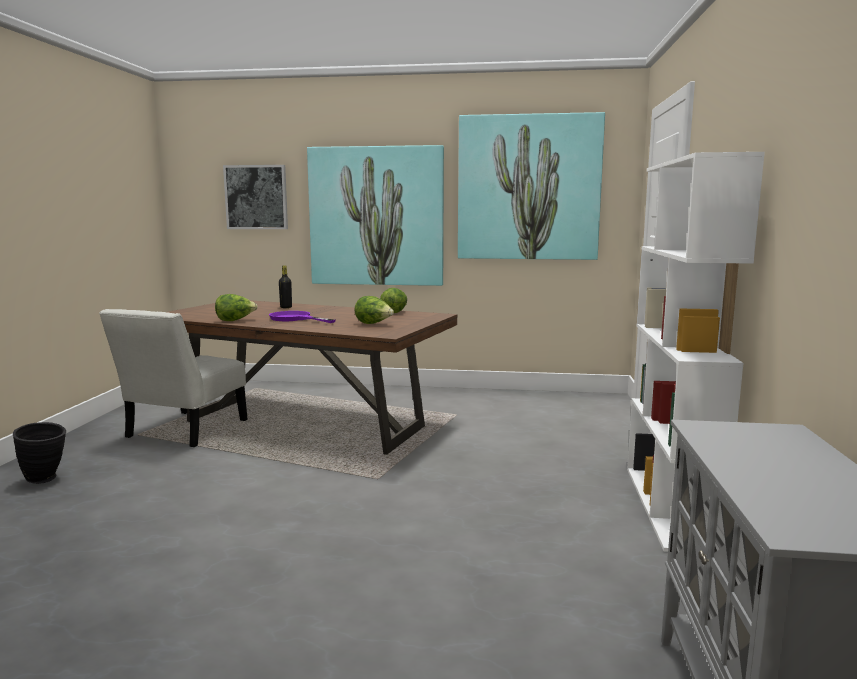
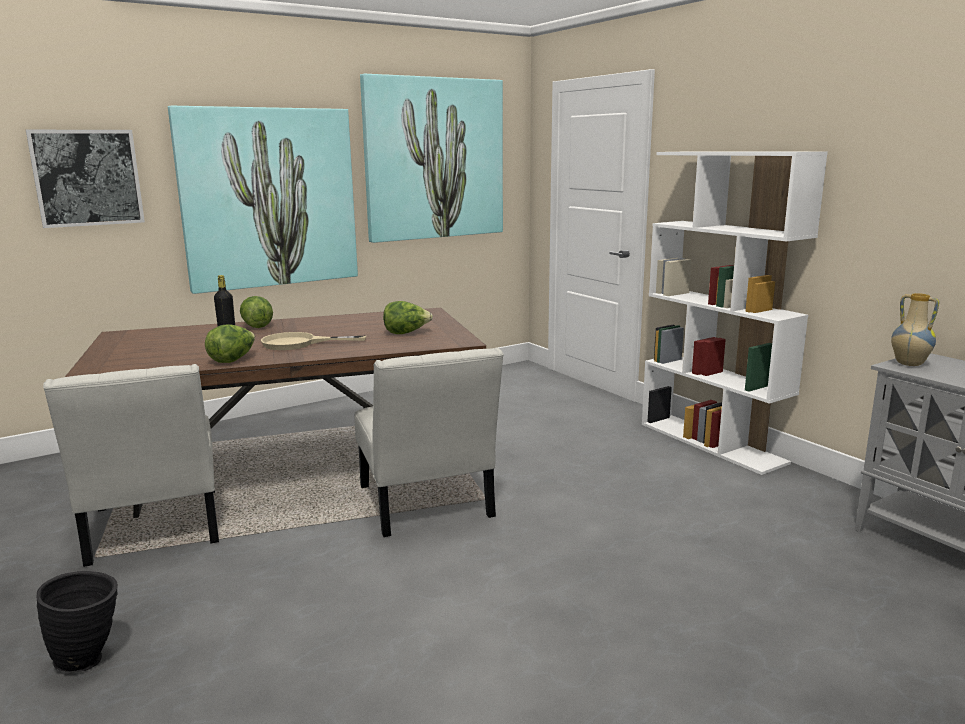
camera: 40 degrees left, 5 degrees up
(295, 319) = (299, 343): purple frying pan -> beige frying pan
(333, 469) = (426, 506): none -> white chair
(394, 312) = (375, 316): lettuce -> lettuce (257, 326)
(723, 429) = (908, 364): none -> vase

